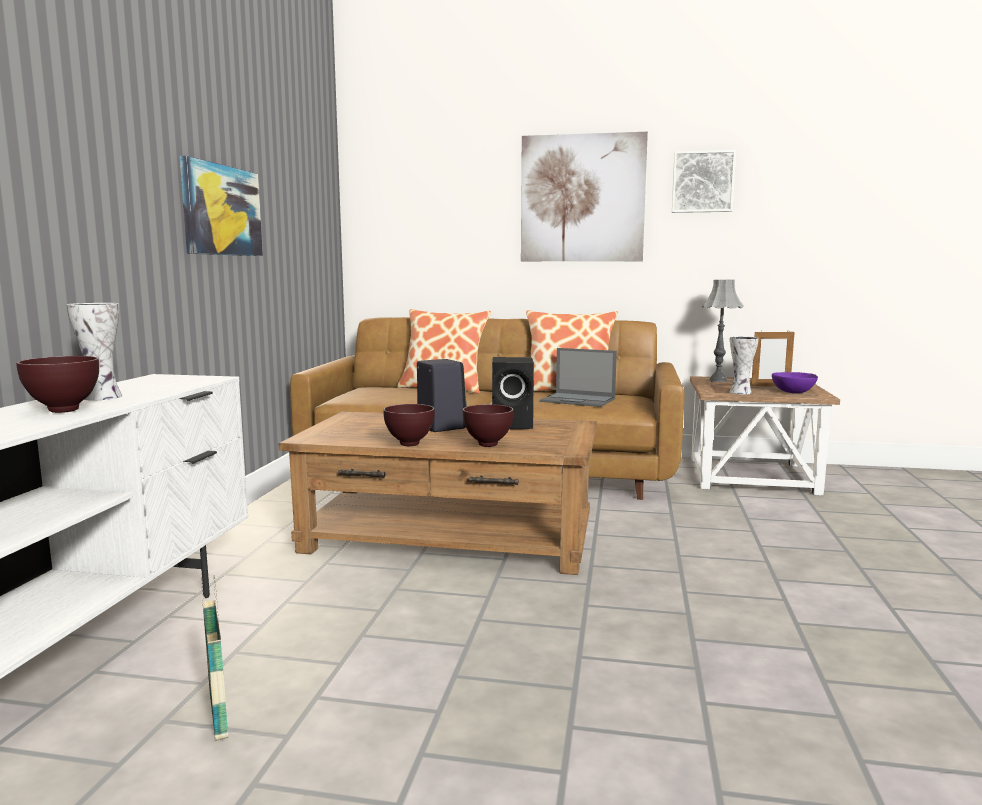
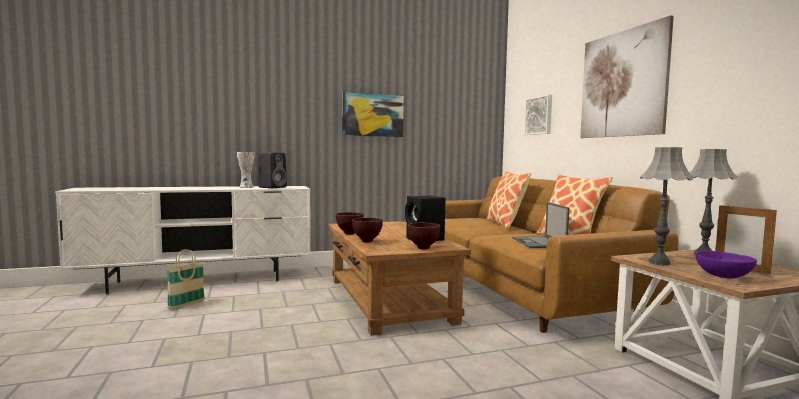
camera: 60 degrees right, 5 degrees down
(62, 411) = (217, 188): brown bowl -> brown bowl (422, 248)
(440, 427) = (395, 232): black speaker -> black speaker (273, 187)
(702, 182) = (722, 51): picture -> picture (539, 115)
(740, 392) = (659, 263): vase -> grey table lamp

